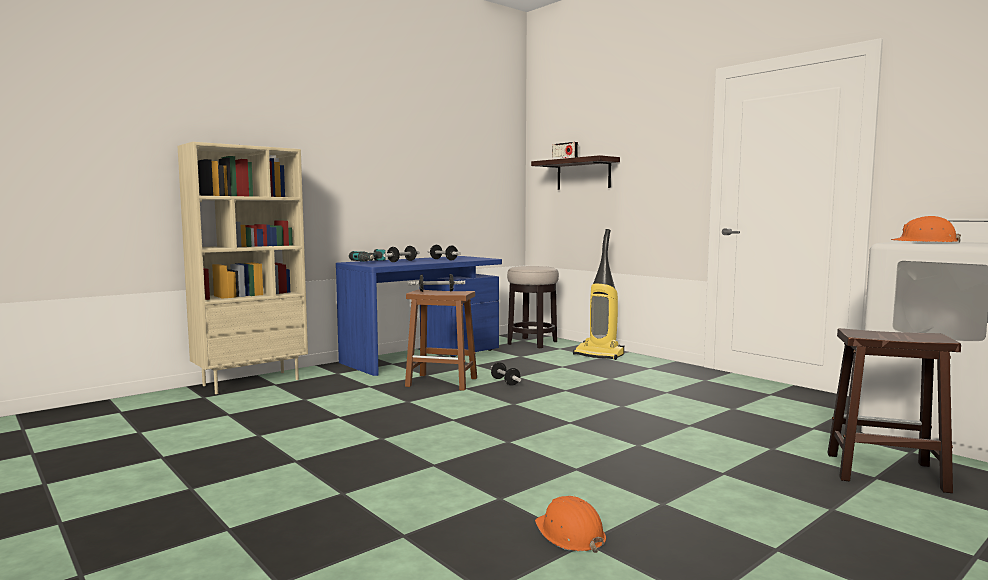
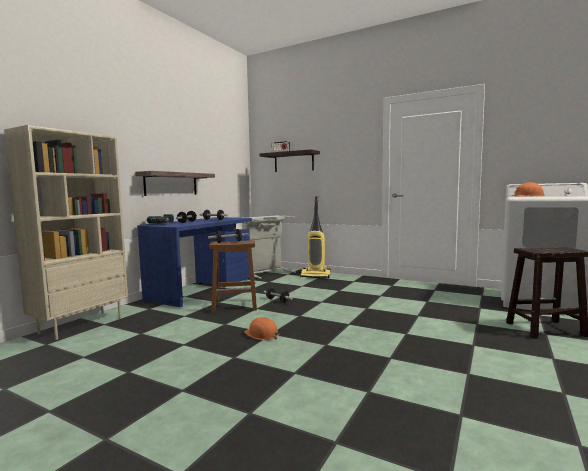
camera: 20 degrees left, 0 degrees up
(389, 208) = (171, 184): none -> shelf
(532, 343) = (266, 272): stool -> grey laundry basket
(570, 534) = (444, 410): orange hard hat -> orange hard hat (262, 334)

